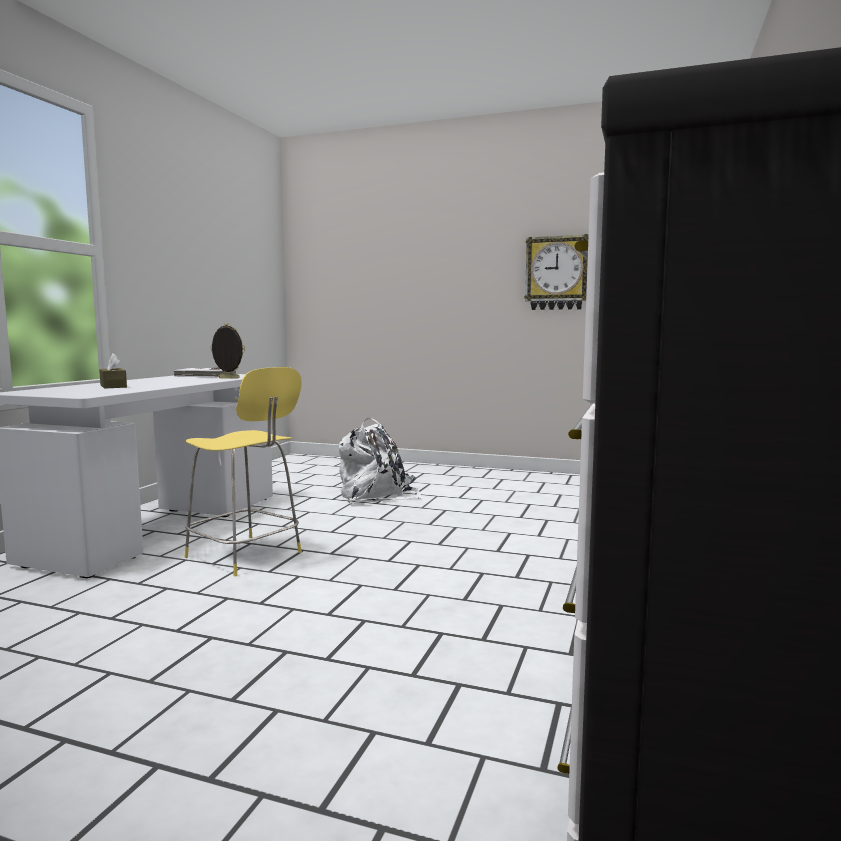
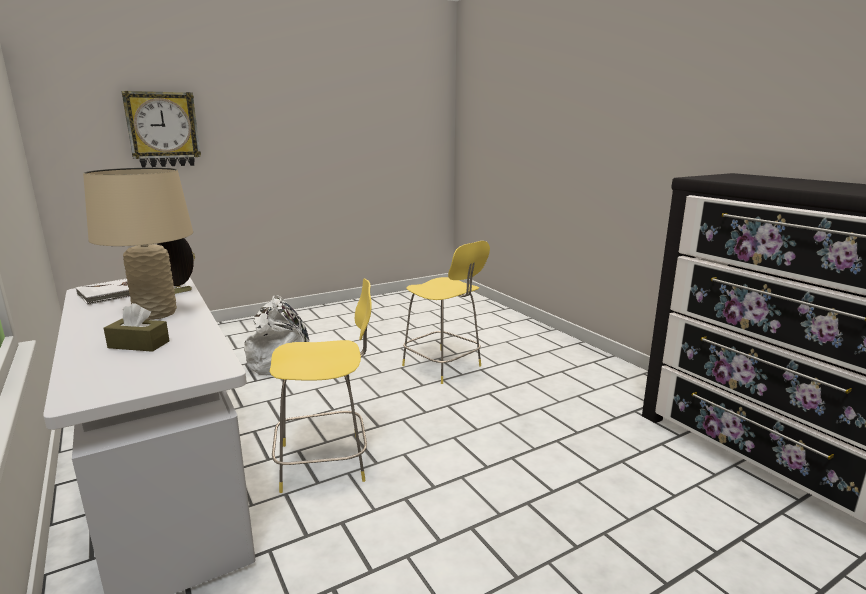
camera: 50 degrees left, 10 degrees up
(176, 381) = (156, 314): none -> beige table lamp
(496, 540) = (443, 366): none -> yellow stool
(557, 273) = (346, 136): wall clock -> wall clock (163, 129)

